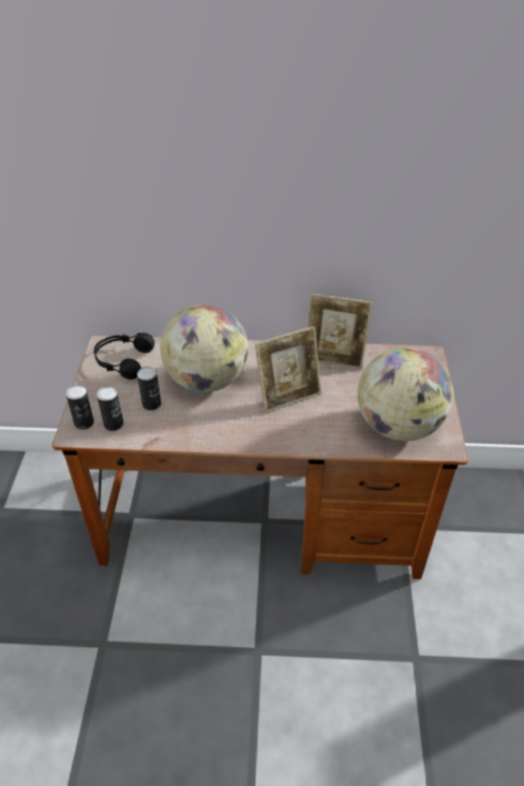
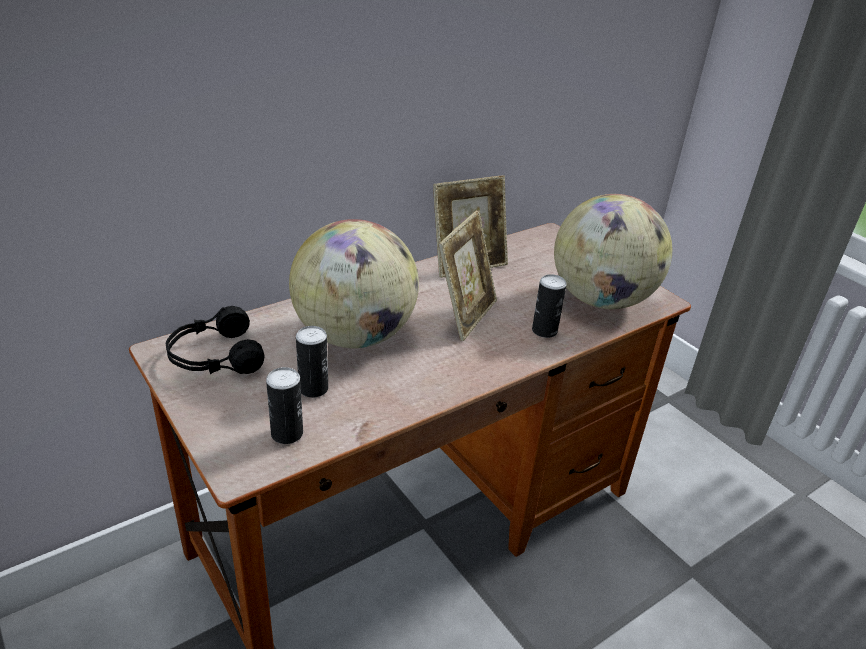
camera: 40 degrees left, 10 degrees down
(84, 423) = (240, 451): can -> can (544, 331)

